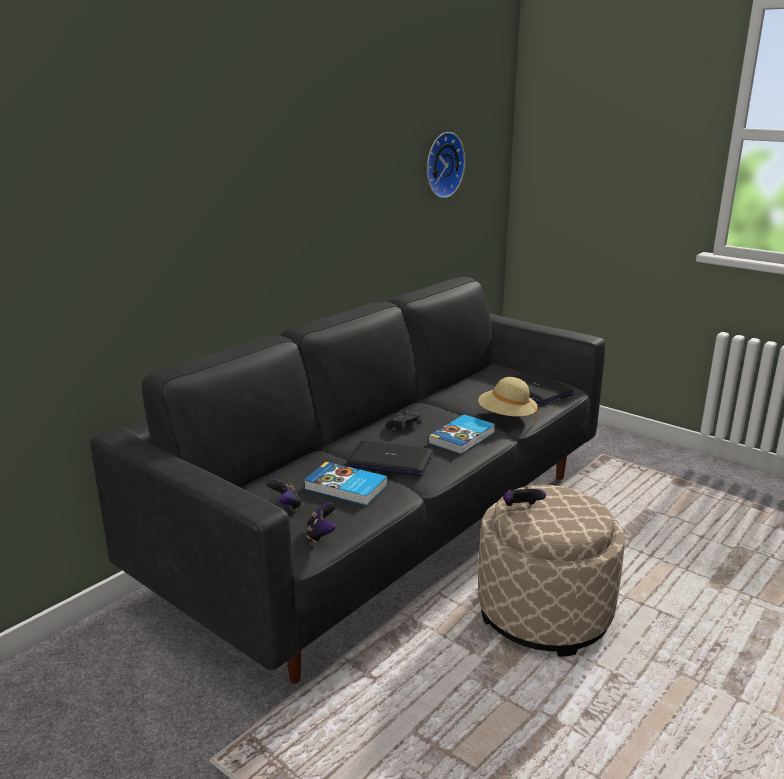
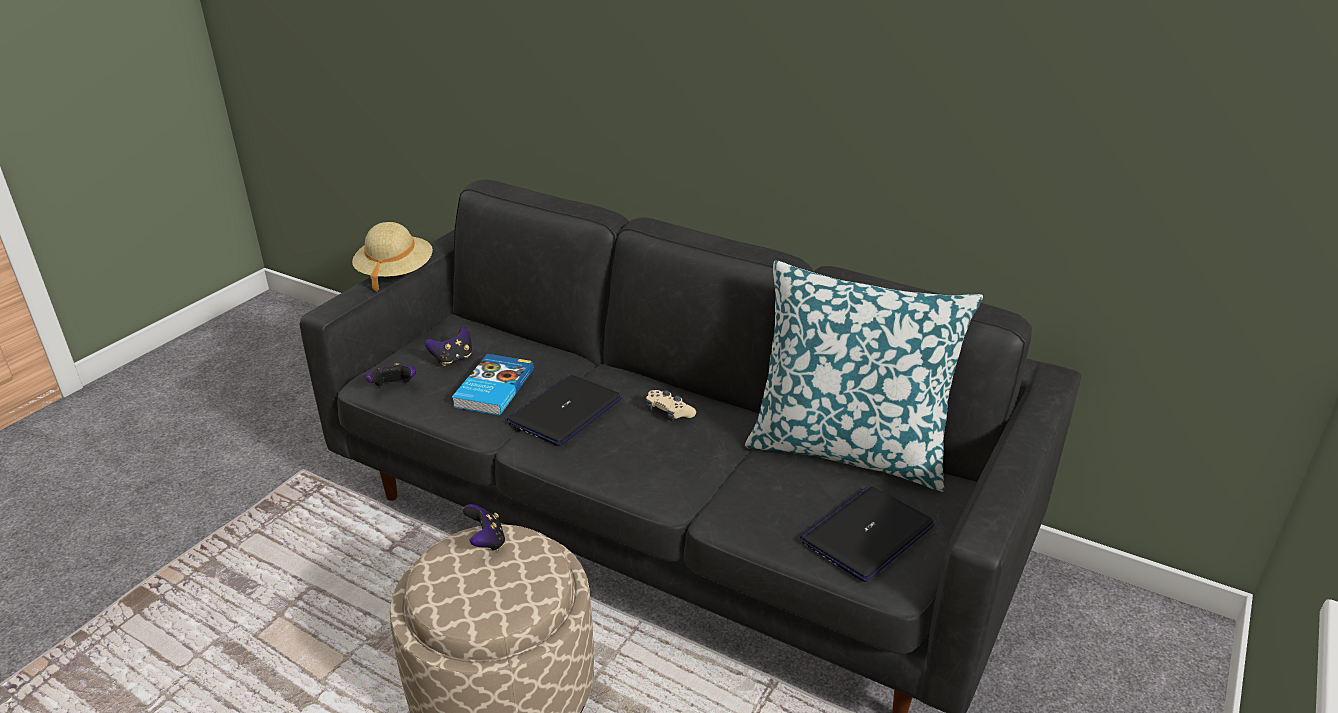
camera: 80 degrees right, 10 degrees up
(391, 460) = (565, 411): laptop -> laptop turned 150 degrees counterclockwise
(404, 426) = (669, 412): black game controller -> beige game controller
(441, 165) = (1113, 105): wall clock -> none
(459, 384) = (848, 449): none -> pillow
(463, 438) = (644, 465): book -> none
(506, 417) = (738, 505): beige hat -> beige hat (395, 273)

